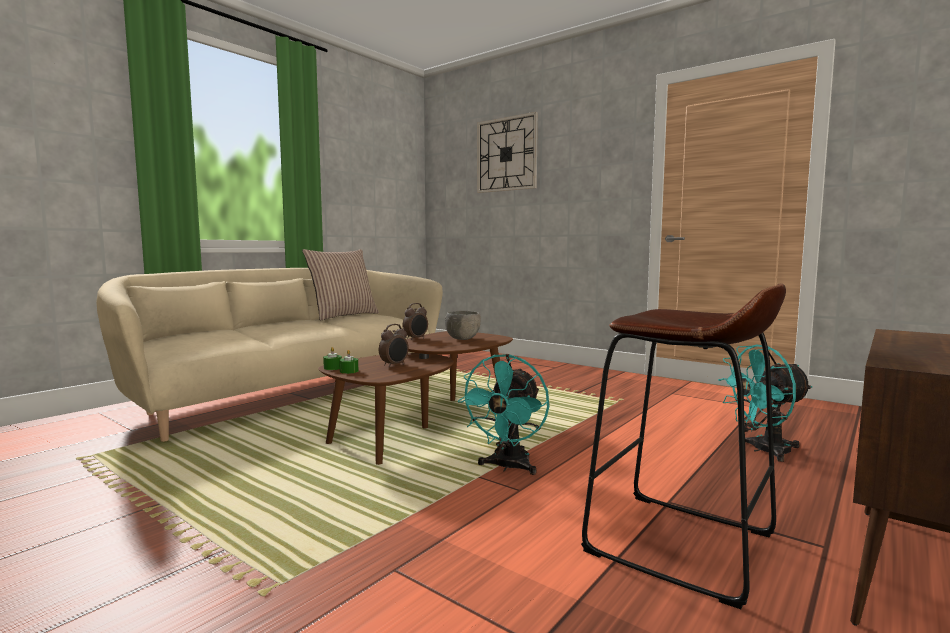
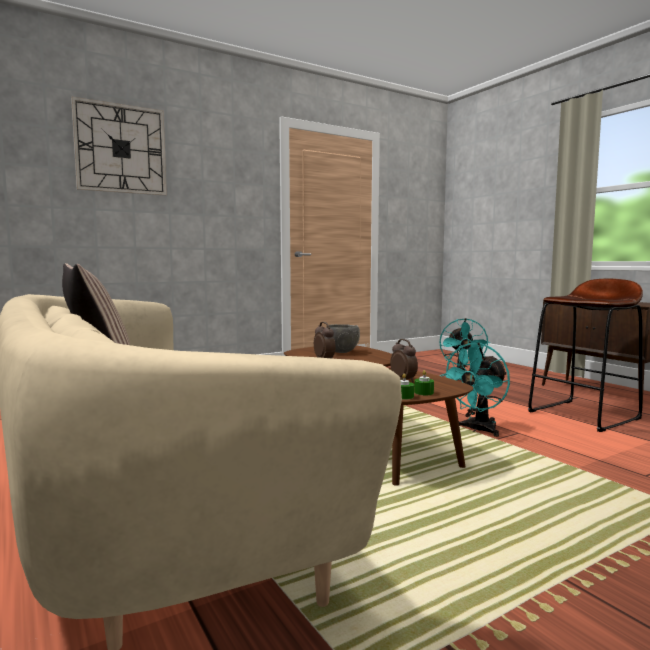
camera: 70 degrees left, 0 degrees up
(508, 467) = (477, 430): turquoise fan -> turquoise fan turned 90 degrees clockwise

